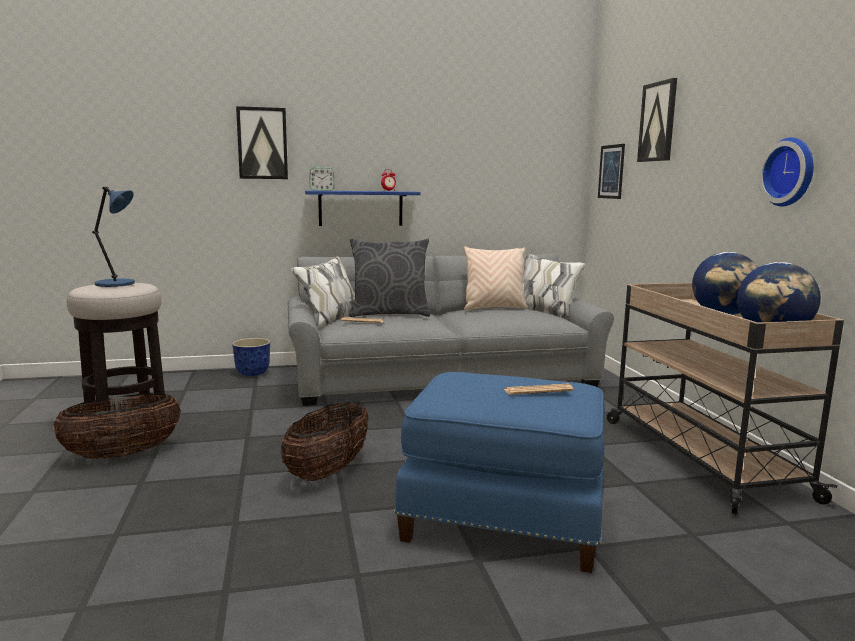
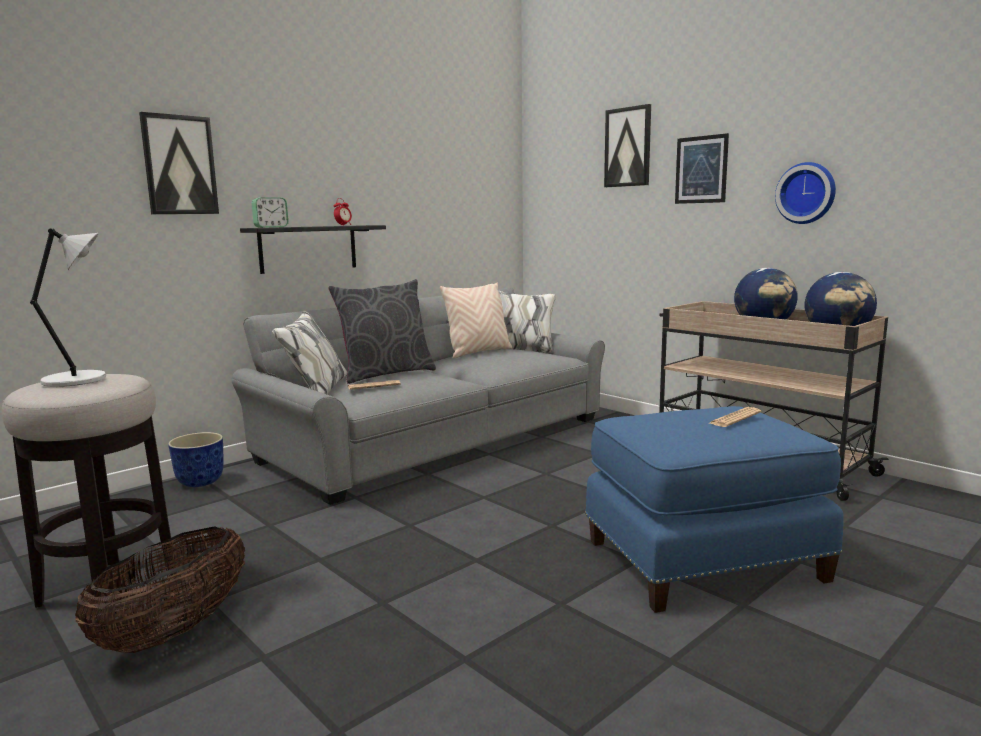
camera: 30 degrees left, 0 degrees up
(117, 284) = (78, 379): blue table lamp -> grey table lamp
(328, 471) = (476, 568): basket -> none
(360, 208) = (308, 248): blue shelf -> black shelf
(611, 171) = (562, 198): picture -> picture (701, 169)

